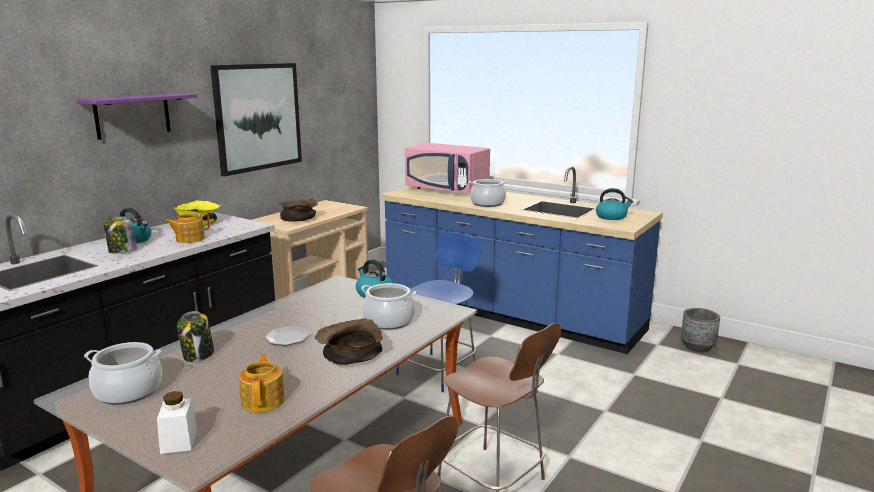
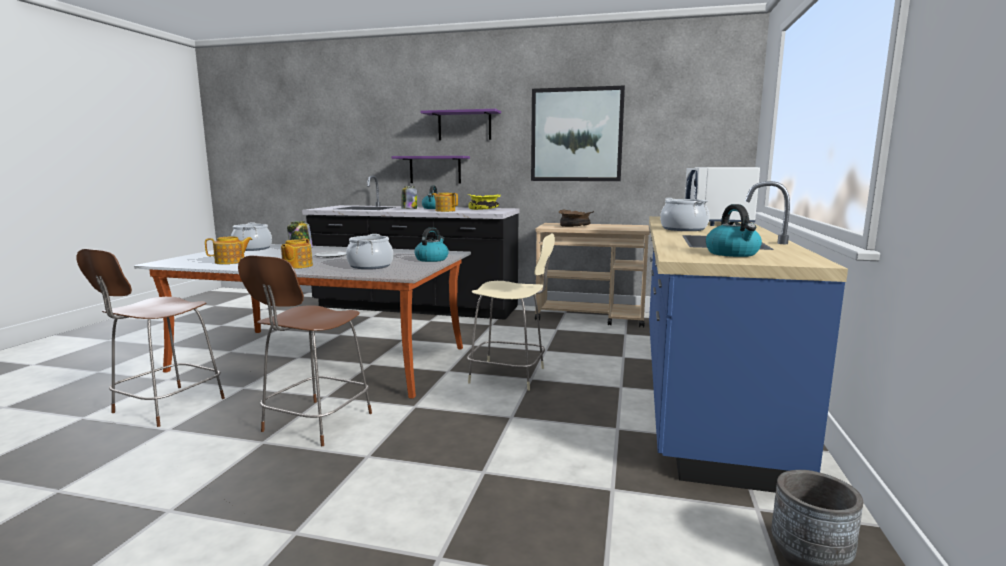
camera: 70 degrees right, 5 degrees down
(97, 184) = (435, 169): none -> purple shelf
(179, 441) = (187, 258): white jar -> none
(350, 357) = (296, 266): brown bowl -> teapot
(438, 370) = (510, 376): blue chair -> beige chair
(448, 190) = (716, 222): pink microwave -> white microwave

